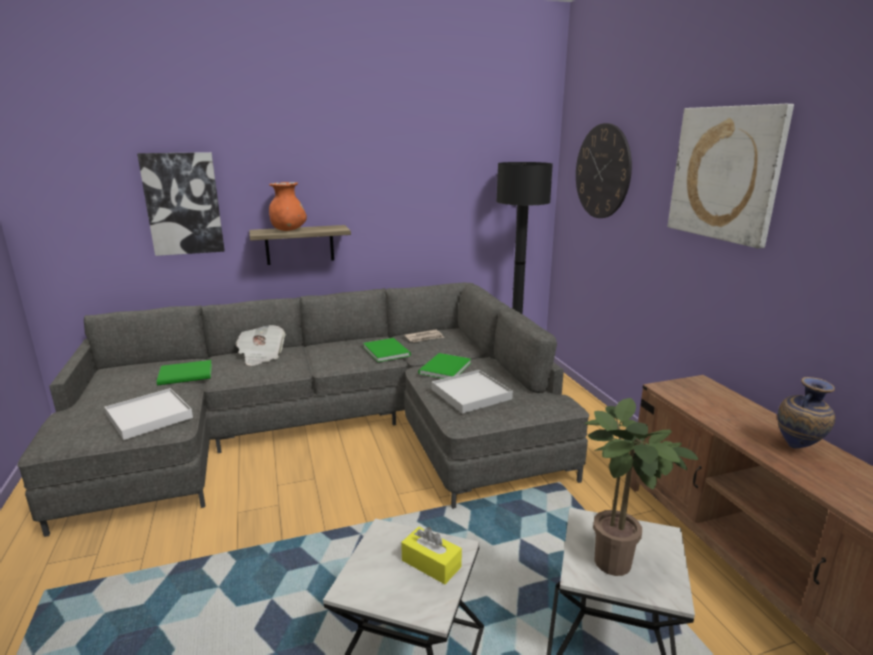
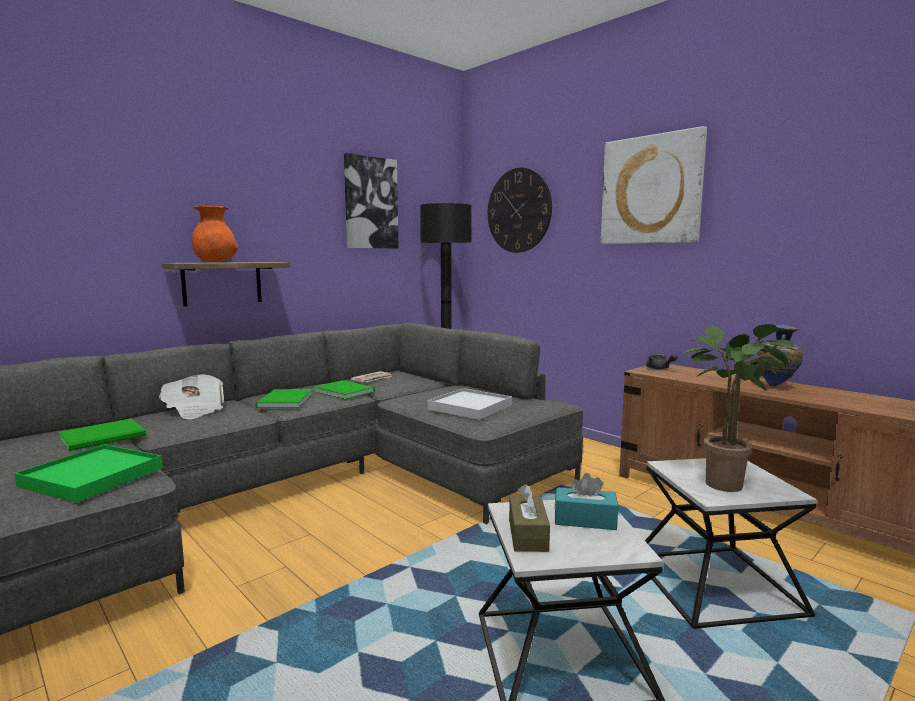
camera: 25 degrees left, 10 degrees down
(149, 416) = (92, 477): white tray -> green tray
(183, 204) = (75, 226): picture -> picture (370, 203)
(369, 565) = (528, 535): none -> brown tissue box
(431, 563) = (585, 520): yellow tissue box -> turquoise tissue box
(443, 368) = (420, 395): green book -> green book (283, 401)
(689, 387) = (659, 368): none -> grey teapot

